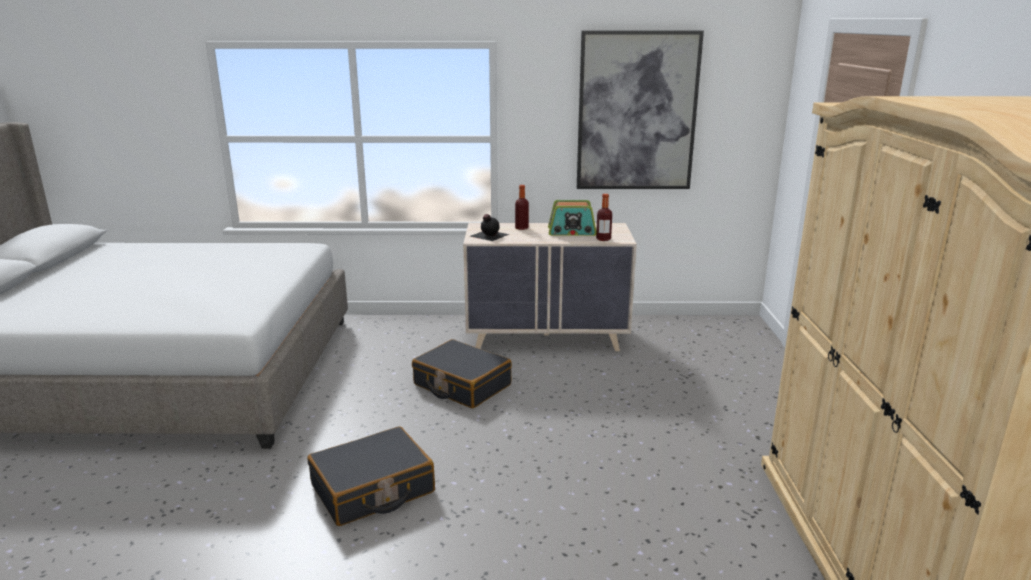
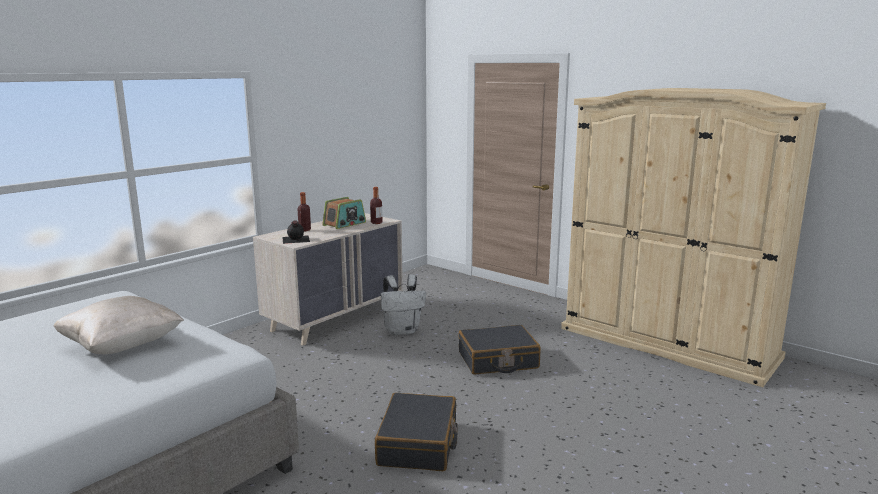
camera: 50 degrees left, 5 degrees down
(214, 285) = (122, 346): none -> beige pillow
(461, 385) = (341, 367): black suitcase -> black suitcase (498, 360)
(579, 377) = (402, 331): none -> white backpack
(637, 112) = (349, 125): picture -> none

